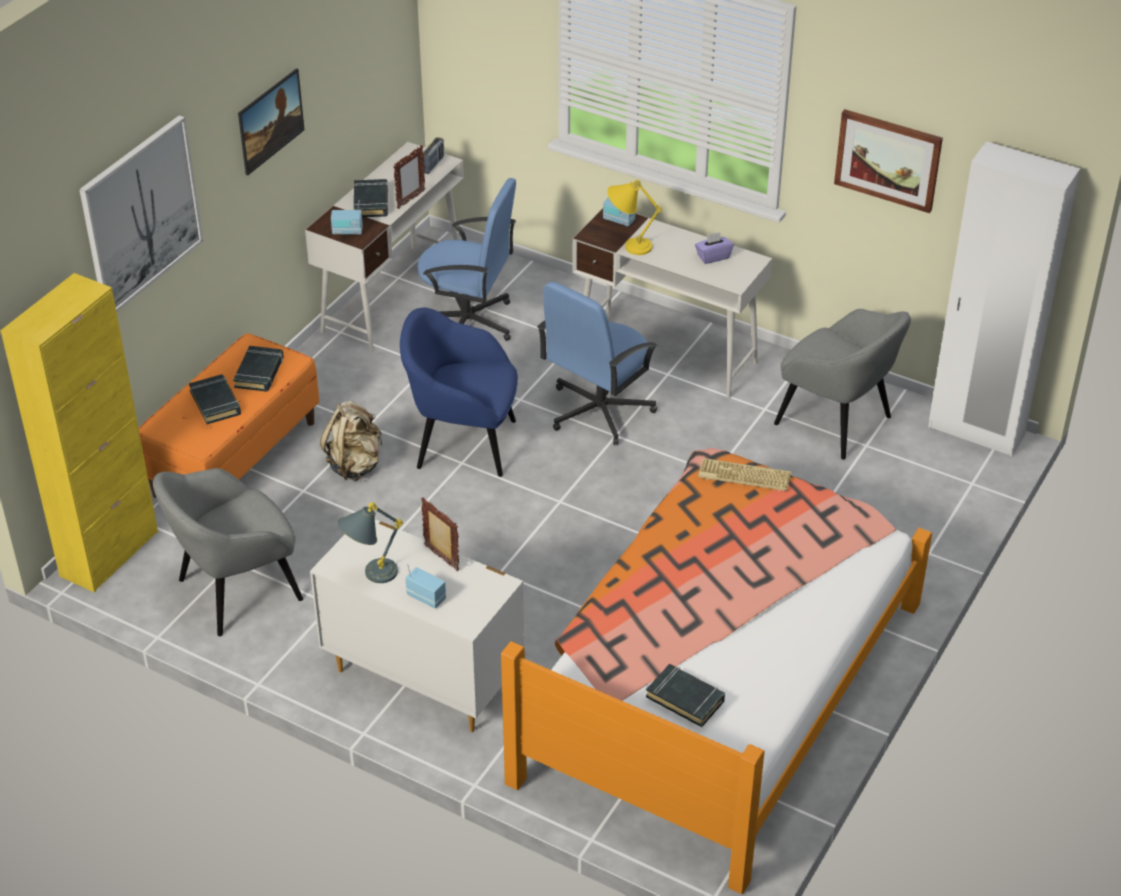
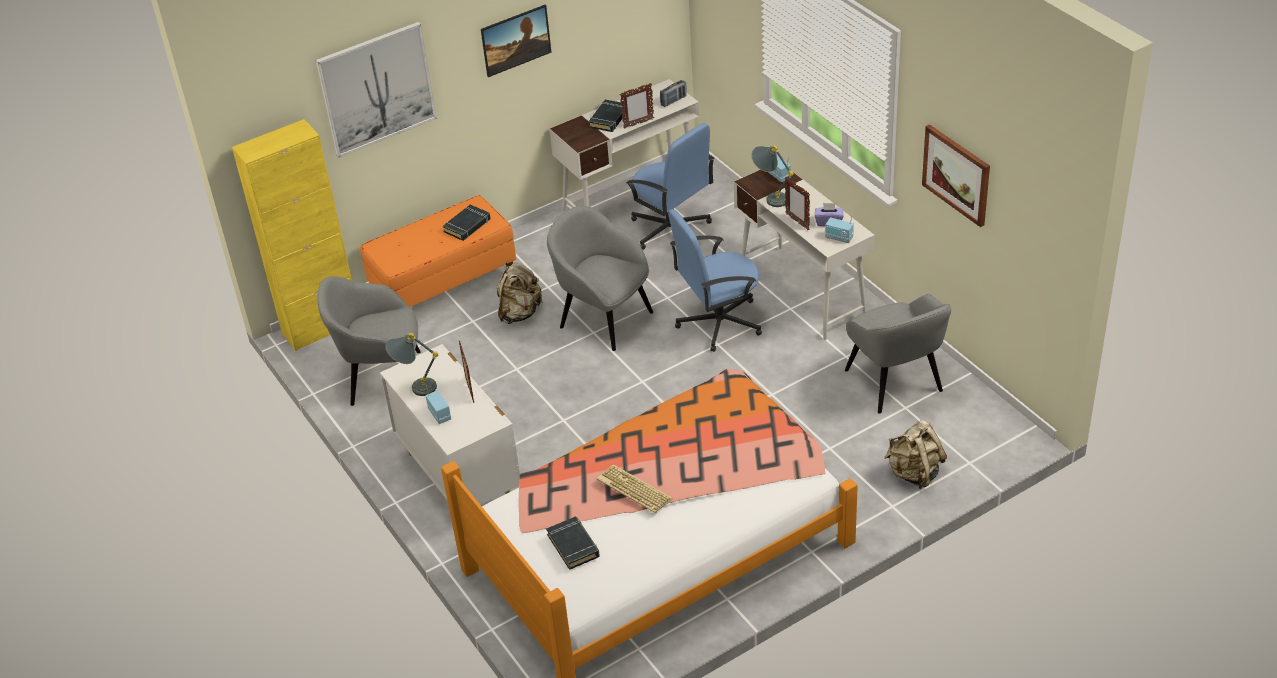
camera: 30 degrees right, 0 degrees up
(215, 403) = (424, 239): black book -> none
(347, 231) = (576, 137): radio -> radio (839, 238)
(463, 443) = (604, 318): blue armchair -> grey armchair
(628, 246) = (770, 197): yellow table lamp -> grey table lamp
(678, 265) = (797, 222): none -> picture frame
(743, 476) = (739, 398): keyboard -> keyboard (632, 490)
(925, 511) = (914, 473): none -> beige backpack
(975, 432) = (1003, 423): white wardrobe -> none

